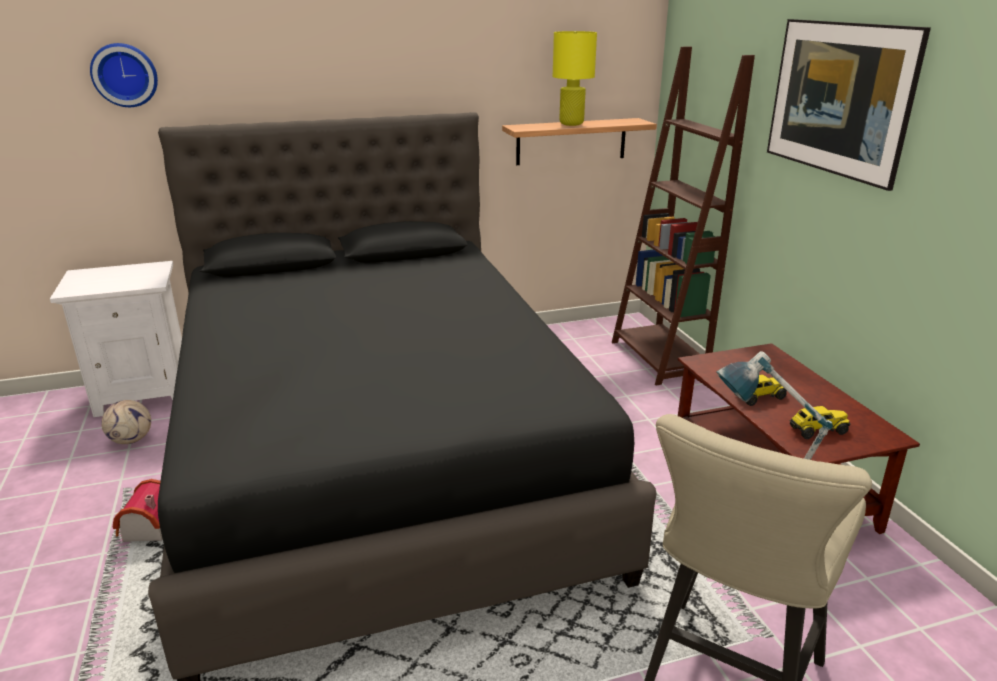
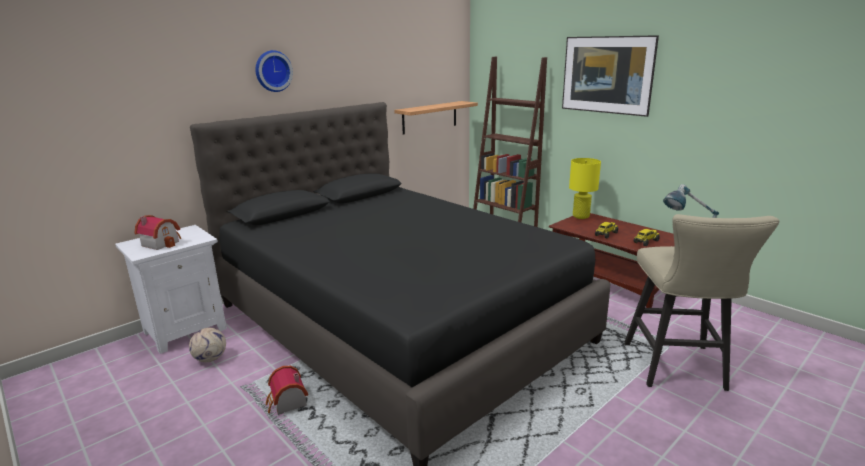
camera: 25 degrees left, 5 degrees down
(107, 279) = (161, 243): none -> toy house
(125, 75) = (160, 88): wall clock -> wall clock (272, 71)
(571, 125) = (434, 106): yellow table lamp -> yellow table lamp (580, 217)

